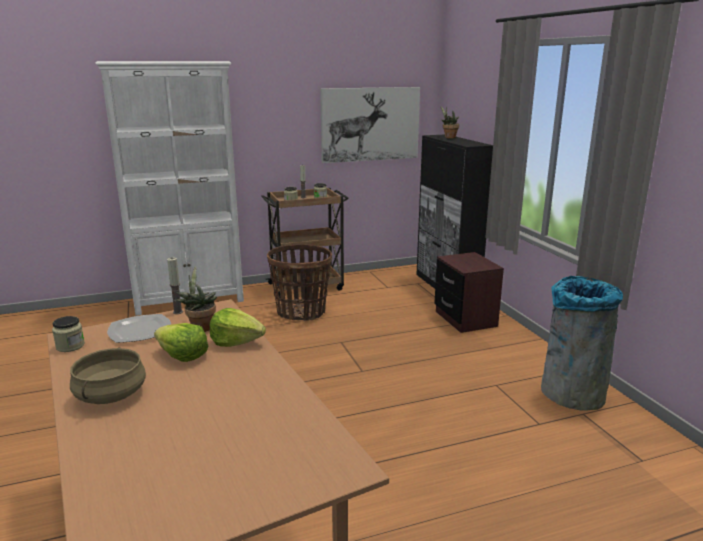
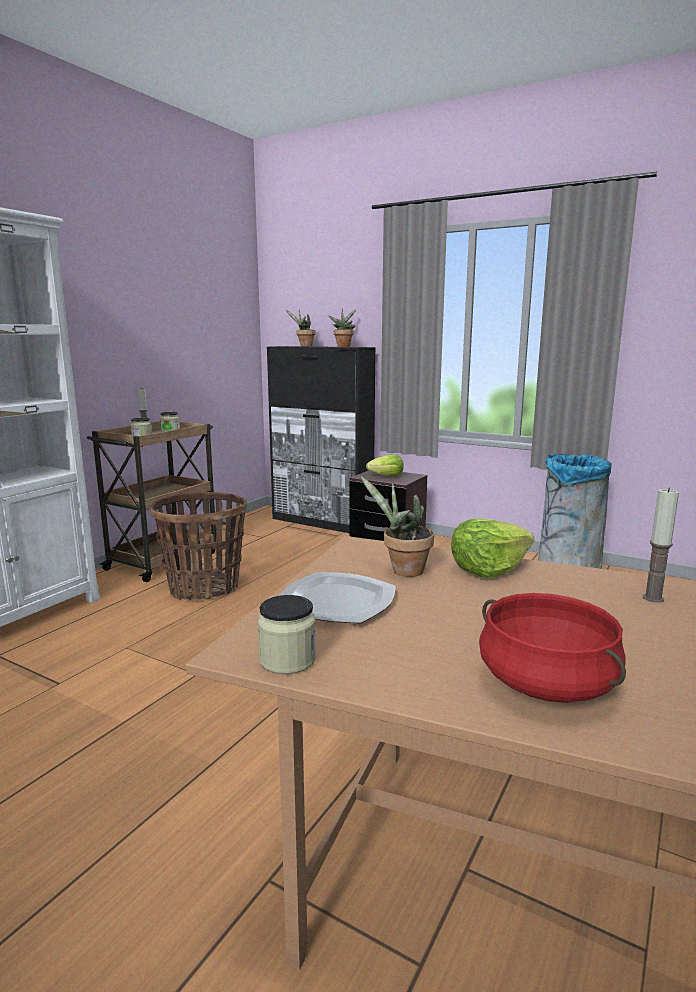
camera: 40 degrees left, 5 degrees down
(110, 394) = (545, 683): beige cooking pot -> red cooking pot
(178, 312) = (321, 566): candle -> candle (653, 598)
(182, 356) = (481, 604): lettuce -> lettuce (386, 476)
(370, 124) = (200, 335): picture -> none
(466, 143) = (343, 346): none -> potted plant

